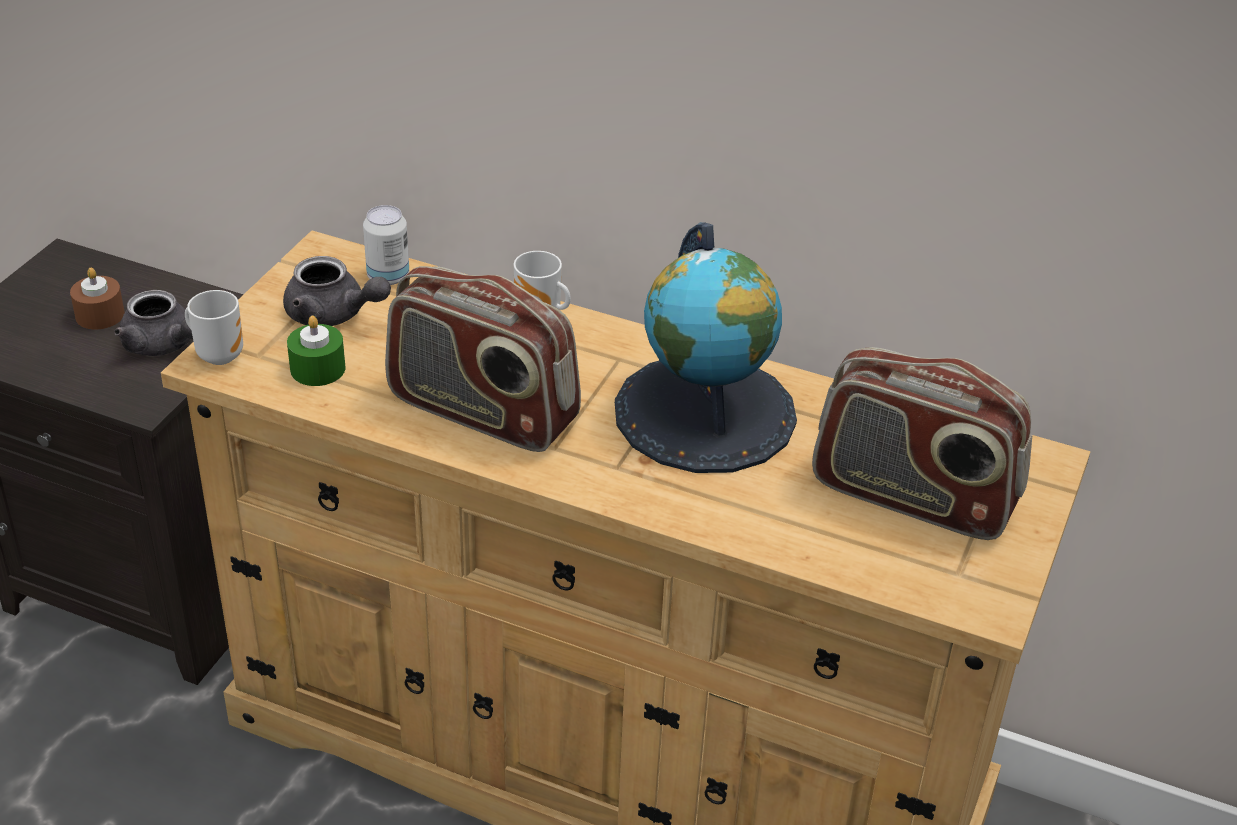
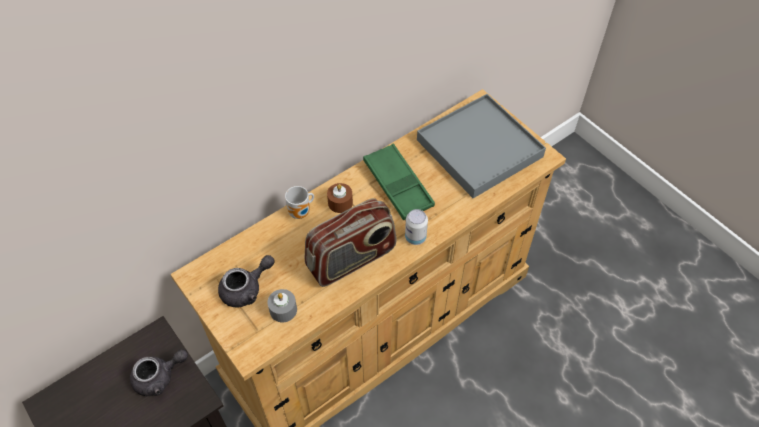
camera: 60 degrees left, 15 degrees up
(100, 315) = (111, 400): brown candle -> brown candle (340, 202)
(219, 354) = (246, 347): mug -> none
(317, 369) = (283, 310): green candle -> grey candle
(388, 276) = (231, 256): can -> can (415, 237)
(706, 413) = (398, 185): globe -> green tray
(912, 496) = (479, 148): radio -> grey tray

